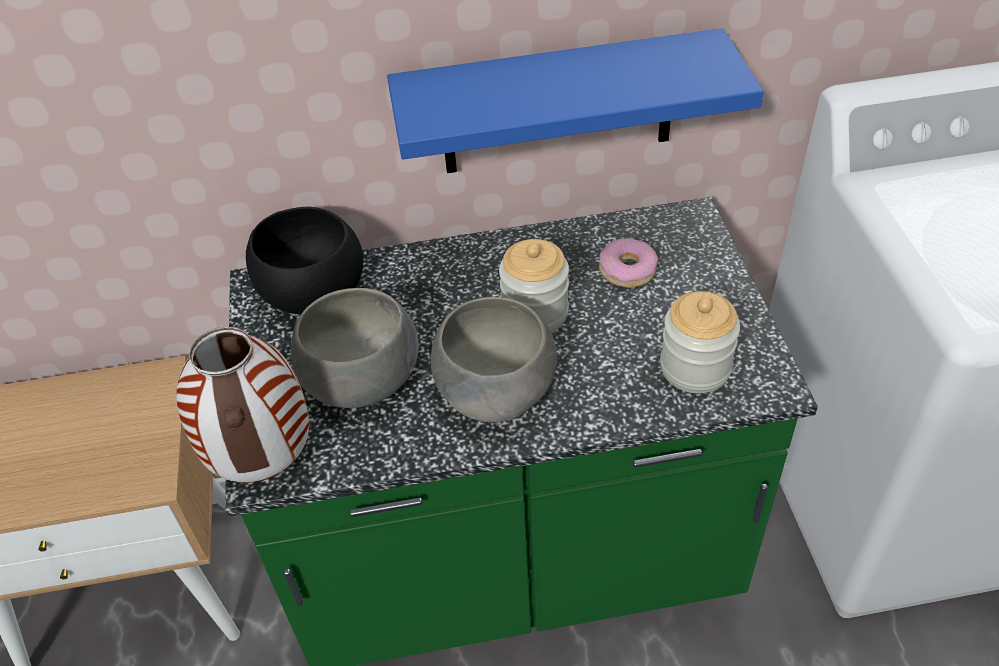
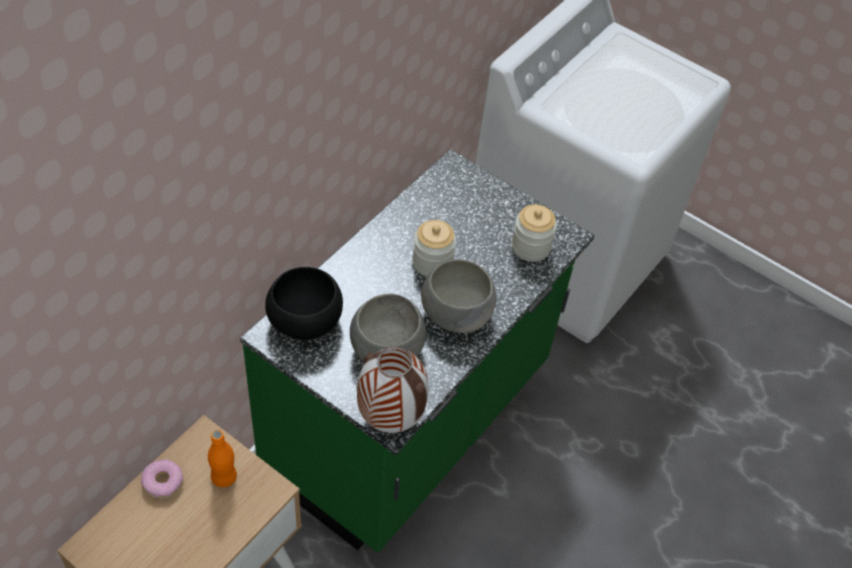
camera: 50 degrees left, 5 degrees up
(126, 432) = (224, 477): none -> orange bottle
(557, 104) = (384, 140): blue shelf -> none
(627, 270) = (452, 214): donut -> donut (162, 482)

